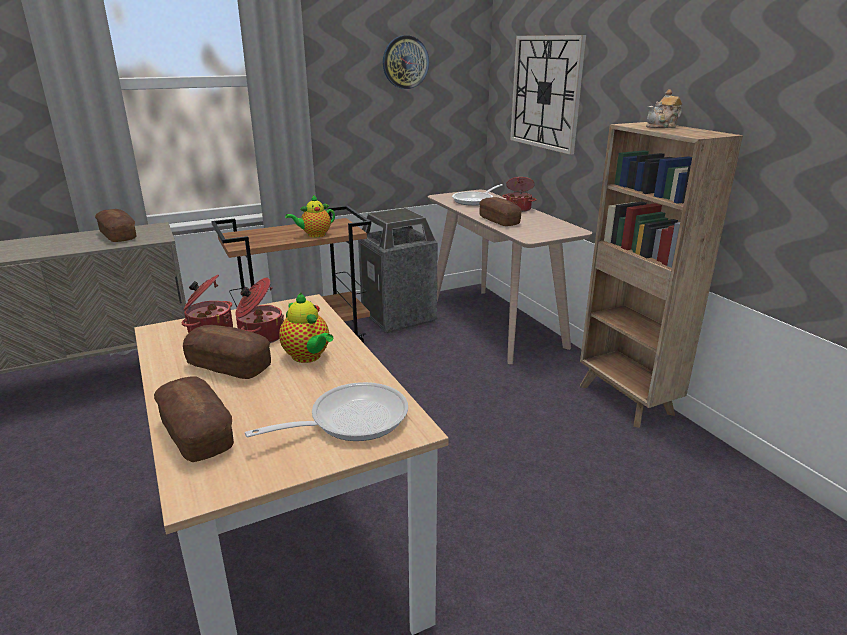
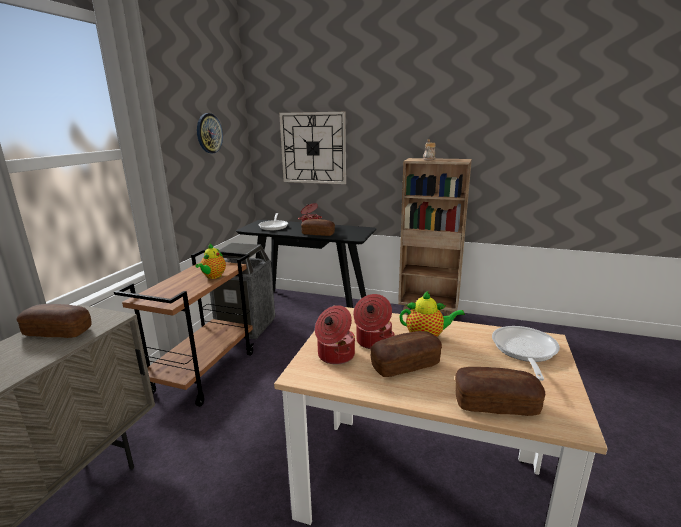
camera: 45 degrees left, 5 degrees down
(495, 323) = (309, 305): beige console table -> black console table

